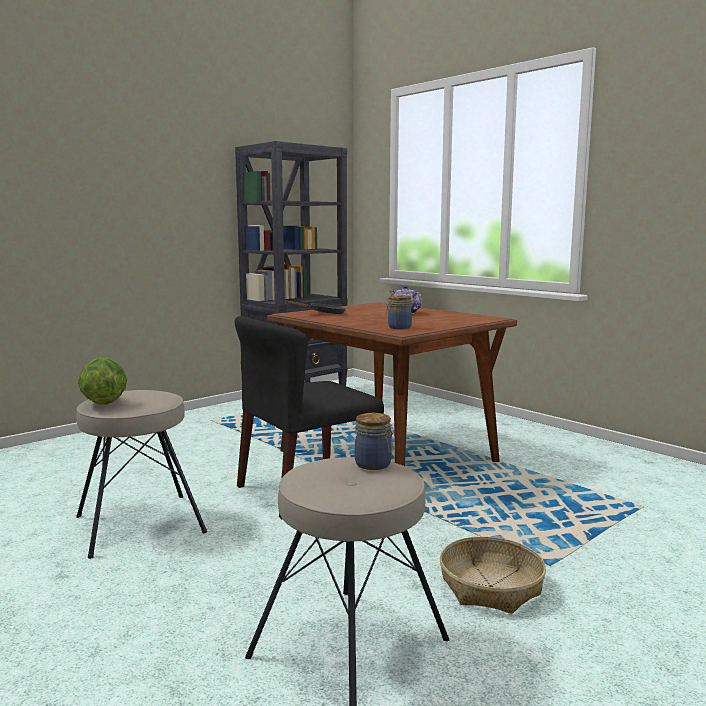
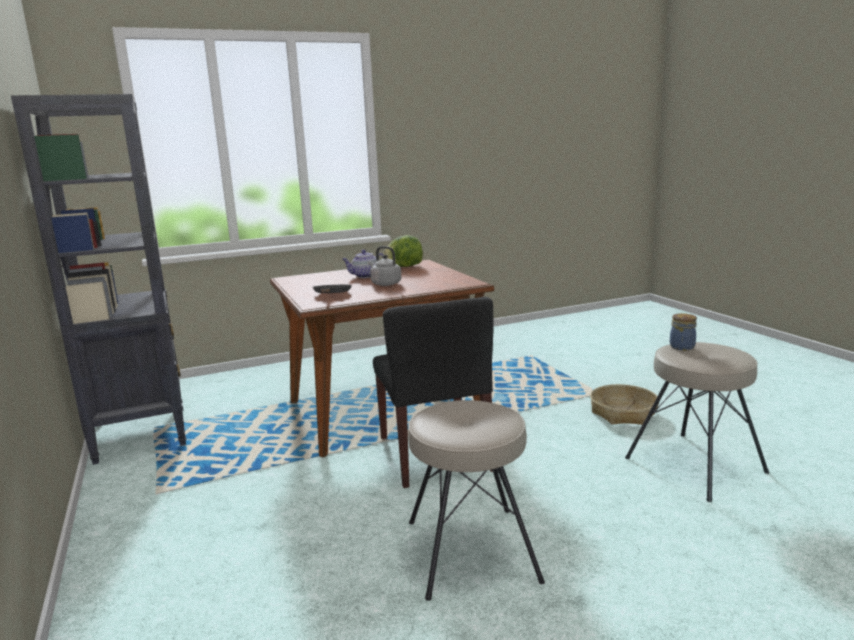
camera: 70 degrees left, 5 degrees up
(103, 402) = (476, 431): lettuce -> lettuce (404, 266)
(375, 318) = (384, 284): none -> grey kettle
(398, 327) = (444, 282): jar -> none

